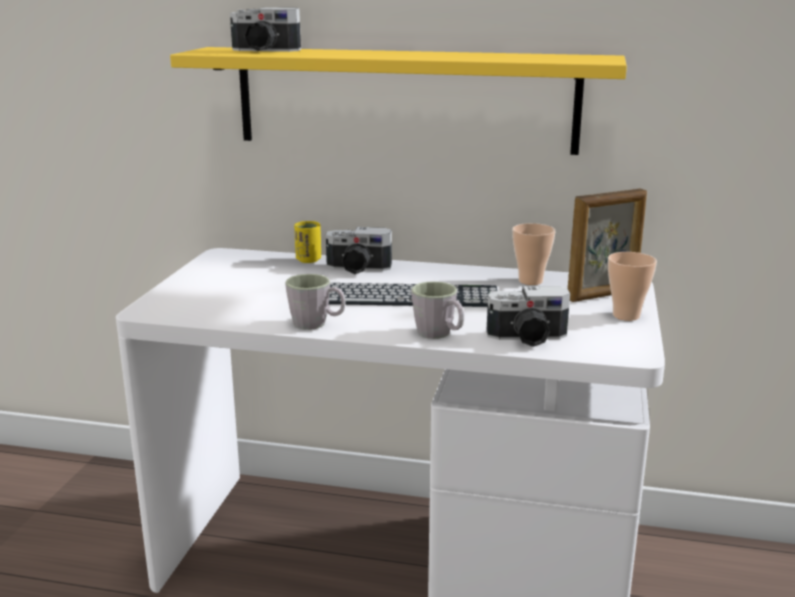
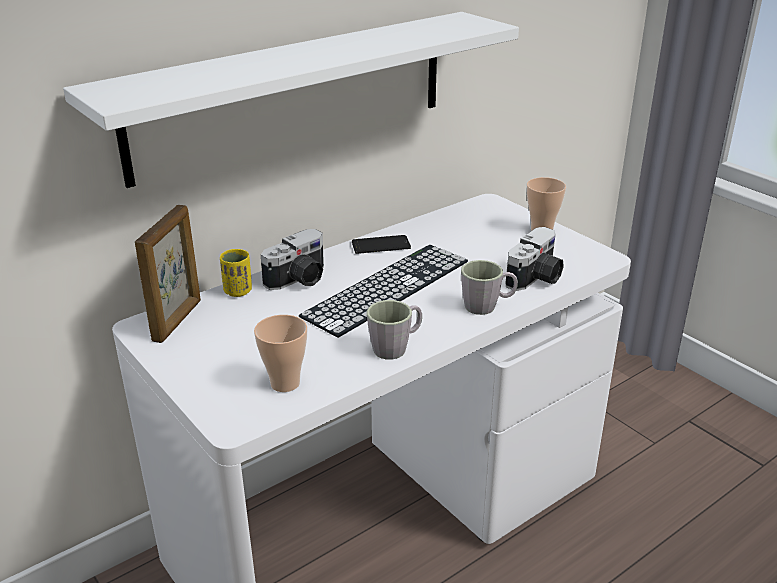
camera: 50 degrees left, 10 degrees up
(263, 51) = (176, 80): camera -> none
(405, 99) = (293, 94): yellow shelf -> white shelf
(461, 274) = (381, 245): none -> phone
(530, 281) = (435, 229): cup -> cup (285, 383)
(603, 295) = (497, 220): picture frame -> picture frame (178, 320)

